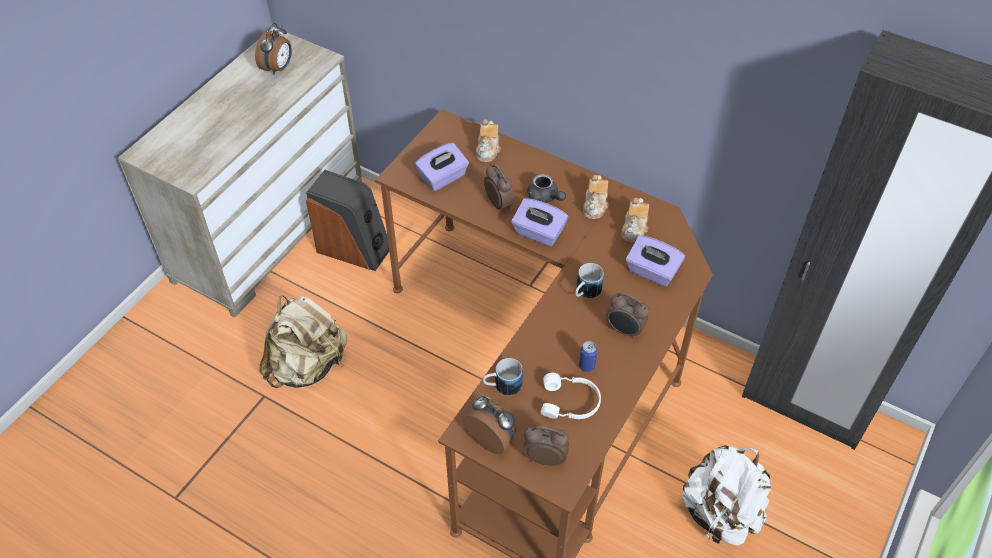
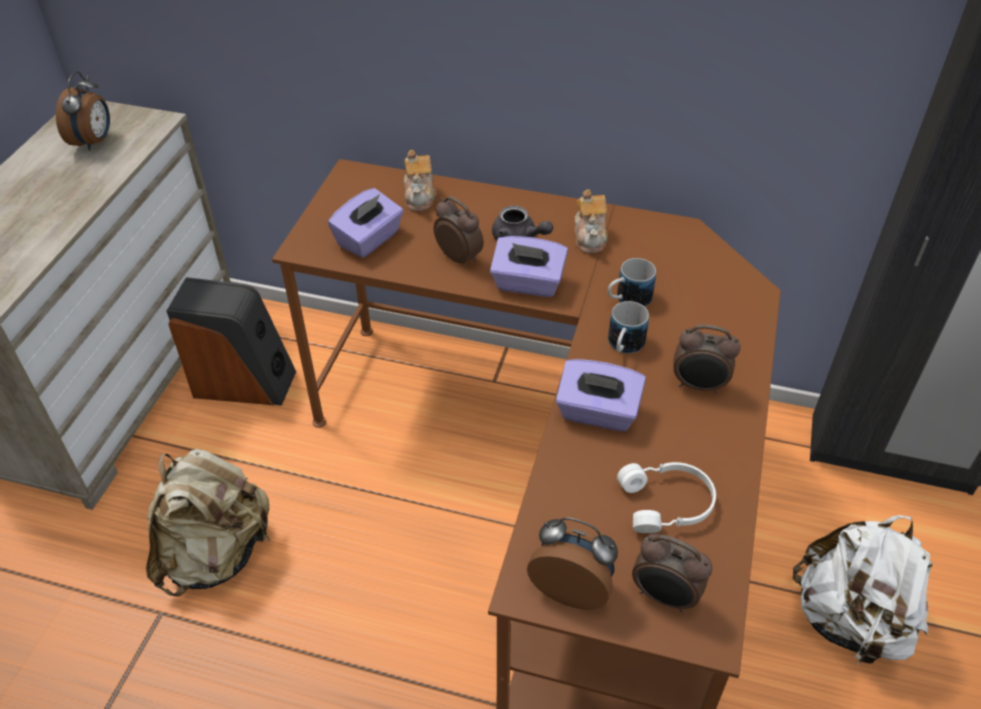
camera: 15 degrees left, 5 degrees down
(502, 386) = (557, 502): mug -> mug (627, 300)
(545, 458) = (664, 597): alarm clock -> alarm clock turned 150 degrees counterclockwise
(586, 366) = (668, 445): can -> none
(634, 229) = (654, 255): teapot -> none
(652, 272) = (701, 302): purple tissue box -> purple tissue box (597, 413)

